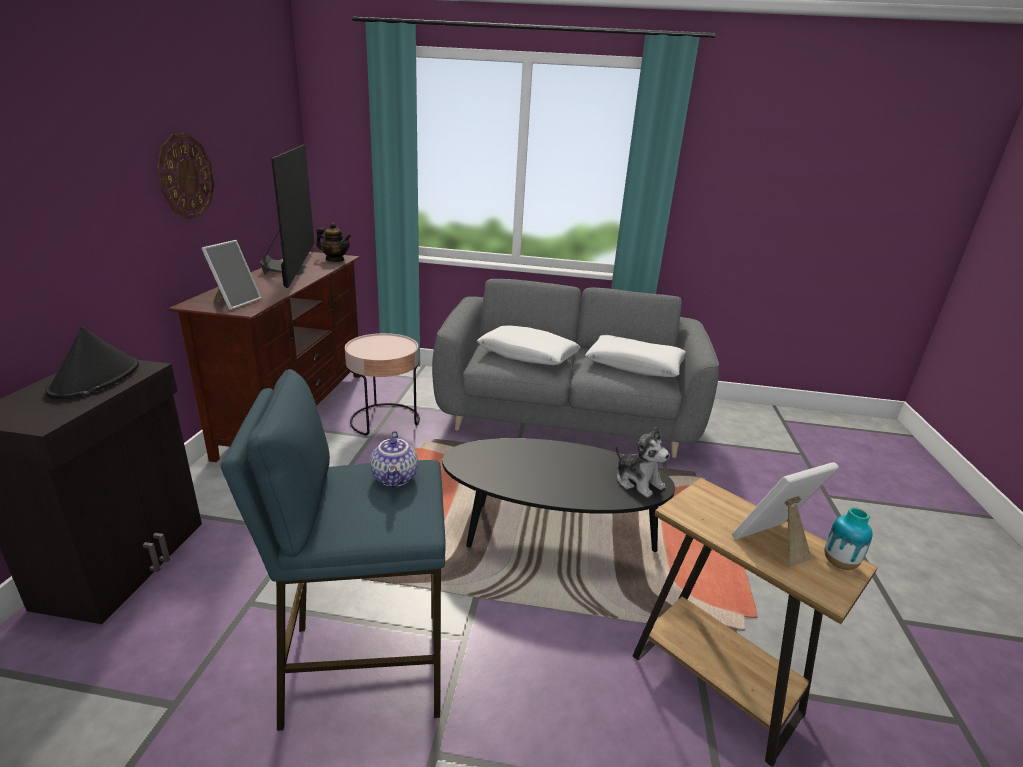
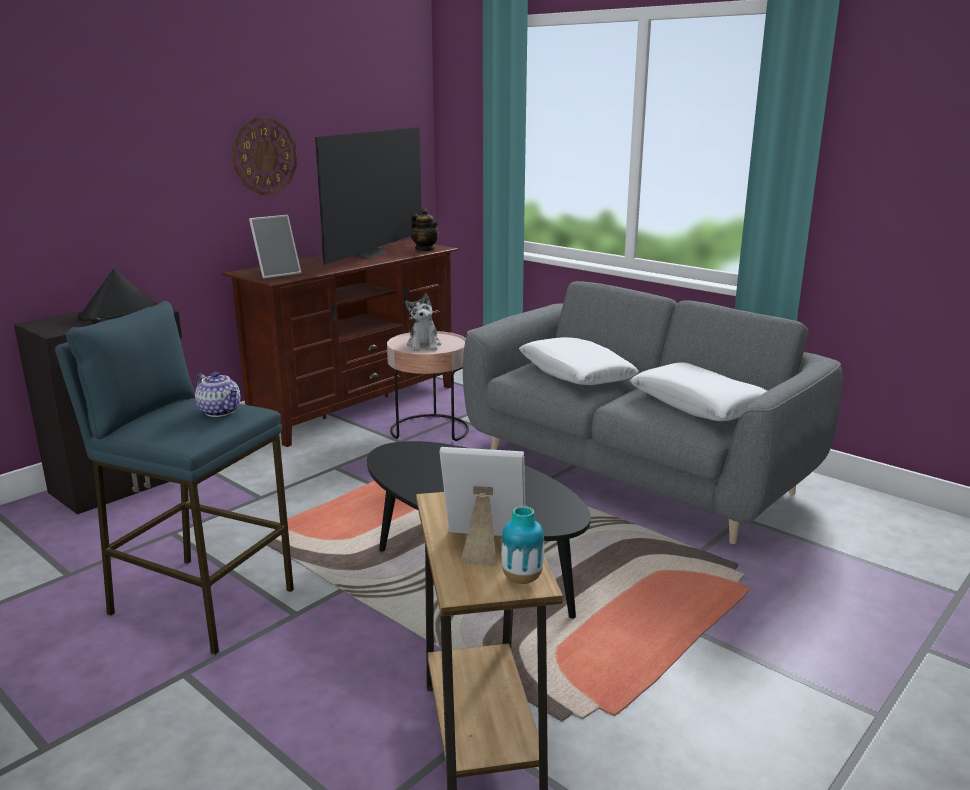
camera: 35 degrees right, 5 degrees down
(396, 478) = (221, 411): teapot -> teapot turned 75 degrees counterclockwise
(638, 481) = (544, 513): plush toy -> plush toy (424, 345)

